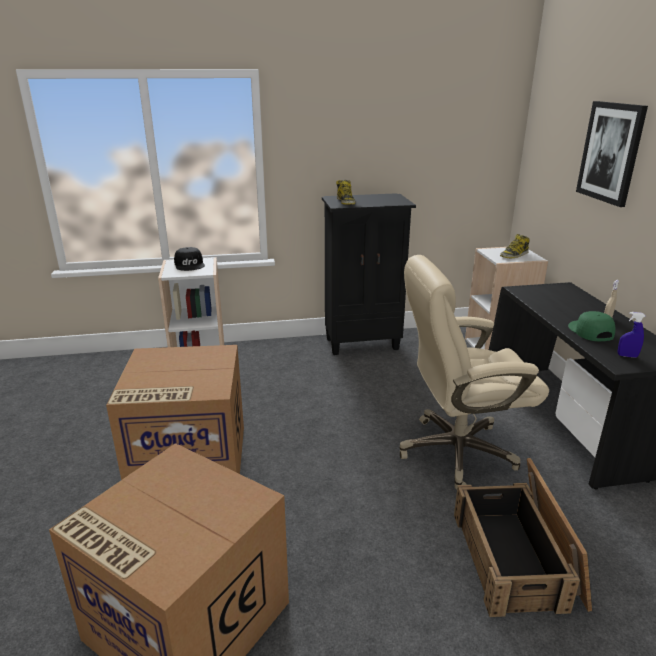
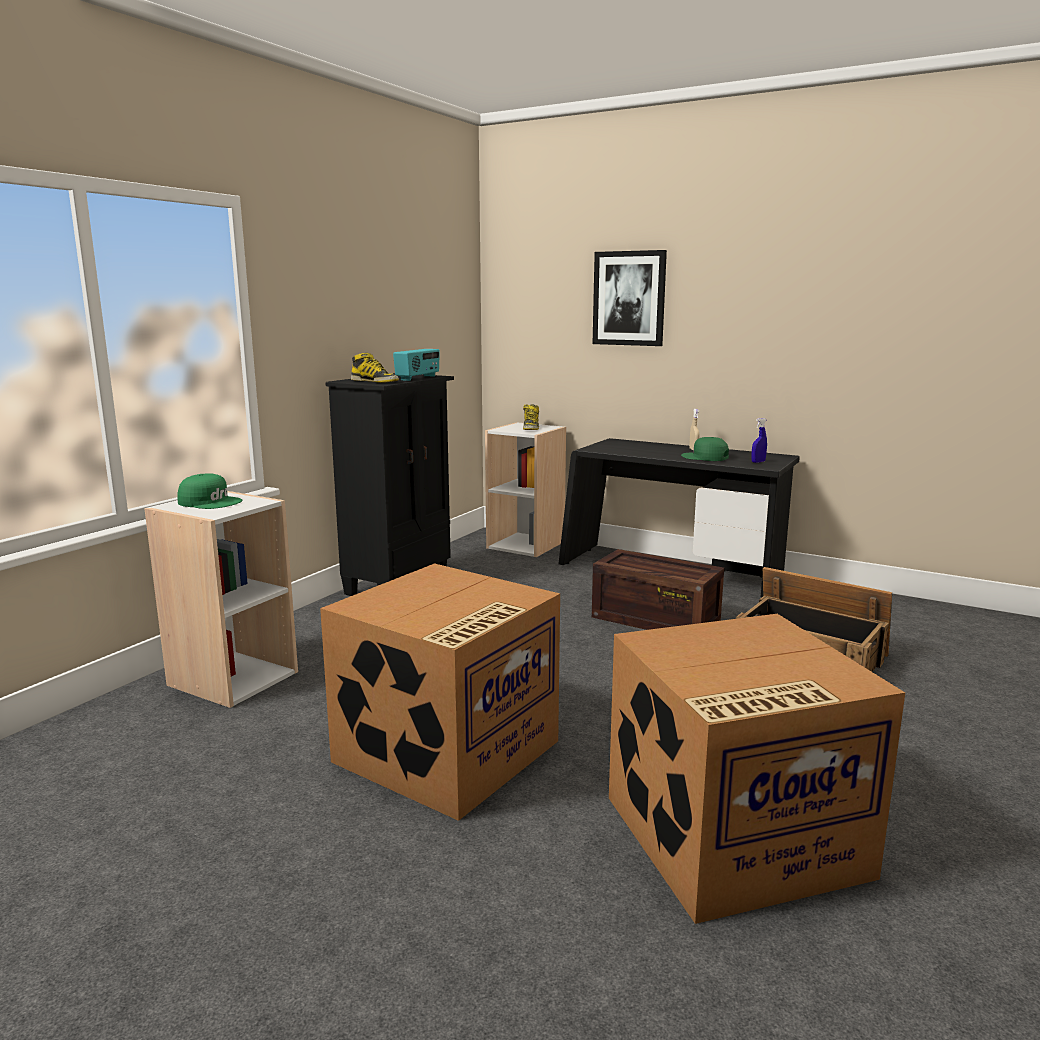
camera: 50 degrees left, 10 degrees down
(190, 264) = (210, 502): black cap -> green cap
(383, 203) = (418, 378): none -> radio
(459, 451) = (653, 620): beige office chair -> crate

